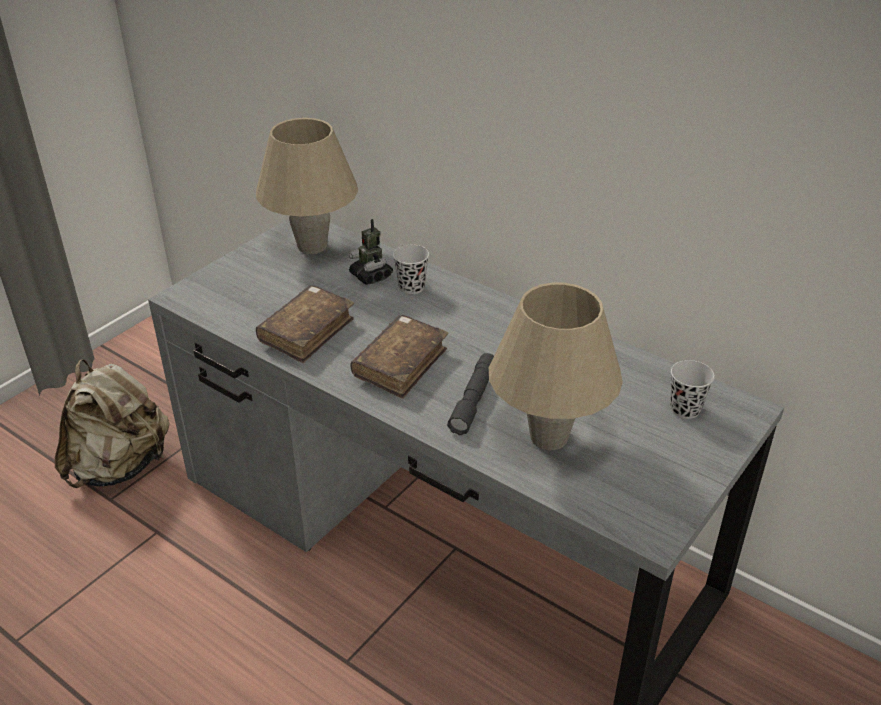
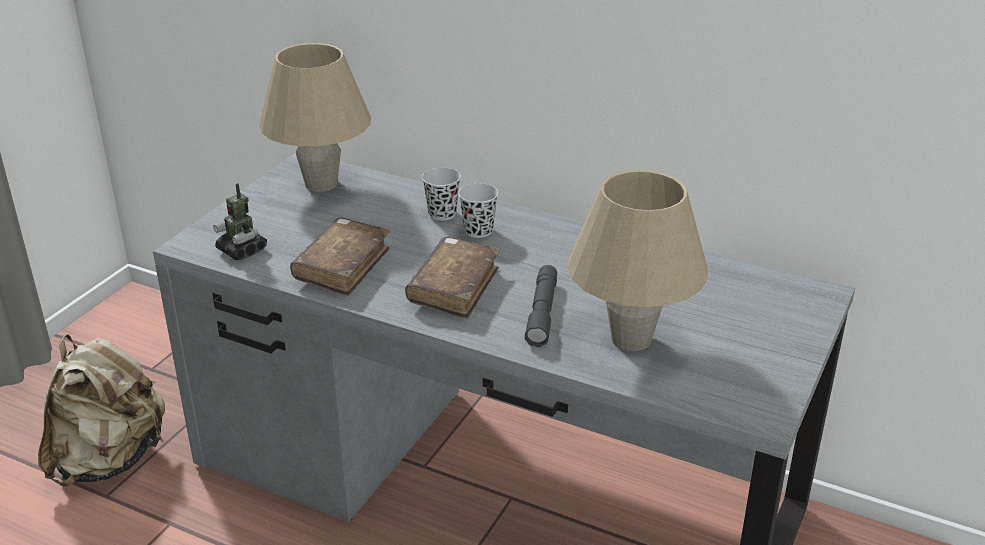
camera: 10 degrees left, 5 degrees down
(371, 276) = (395, 207): toy robot -> toy robot (242, 250)
(685, 409) = (759, 299): black cup -> black cup (478, 231)

